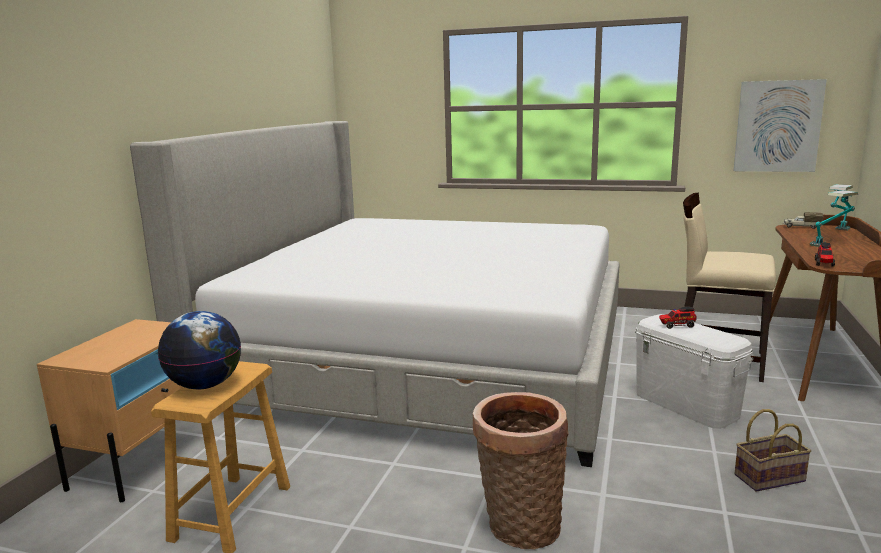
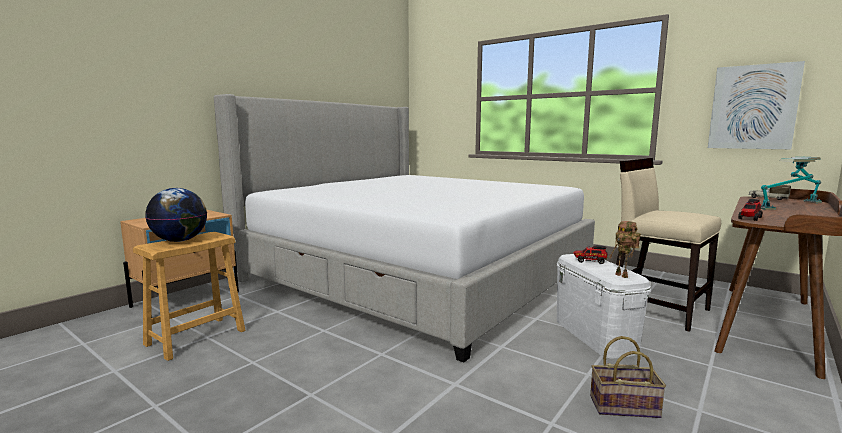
camera: 20 degrees right, 5 degrees down
(519, 526) = (365, 390): basket -> none
(726, 340) = (623, 276): none -> toy robot

